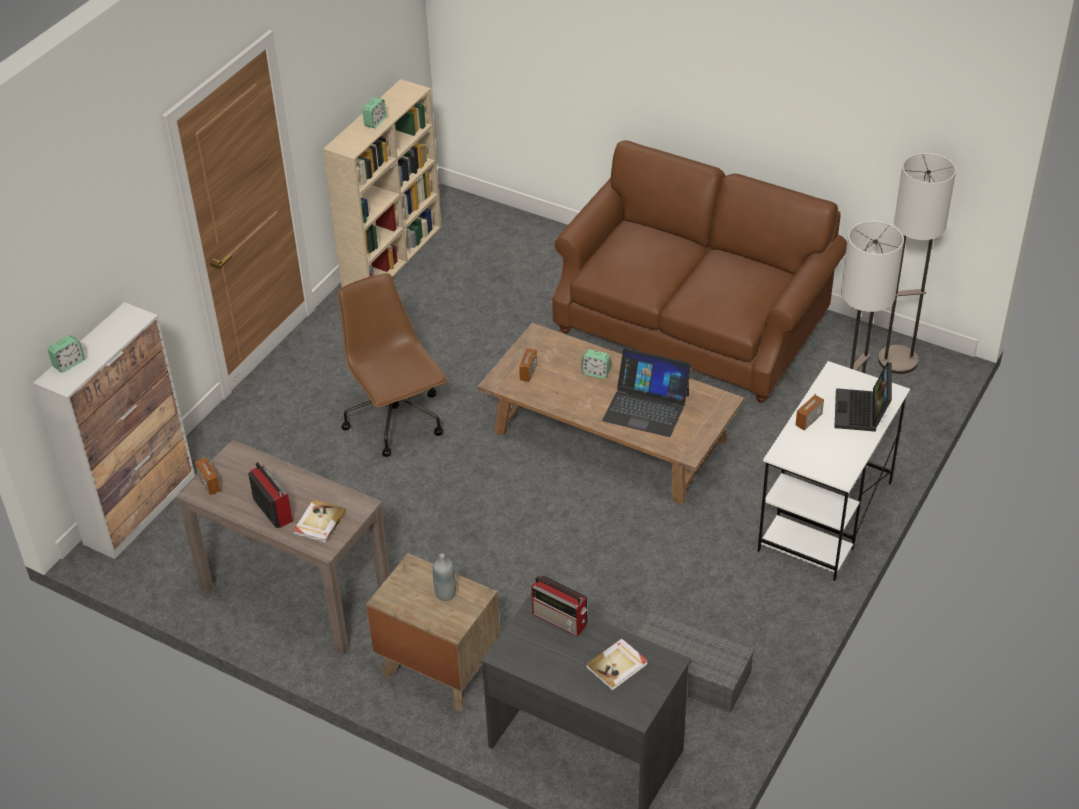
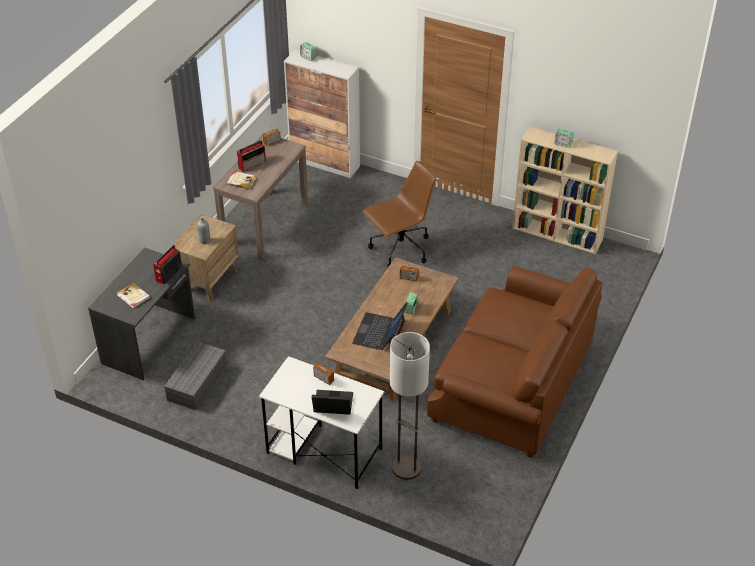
camera: 85 degrees right, 0 degrees up
(897, 361) = (486, 501): floor lamp -> none

